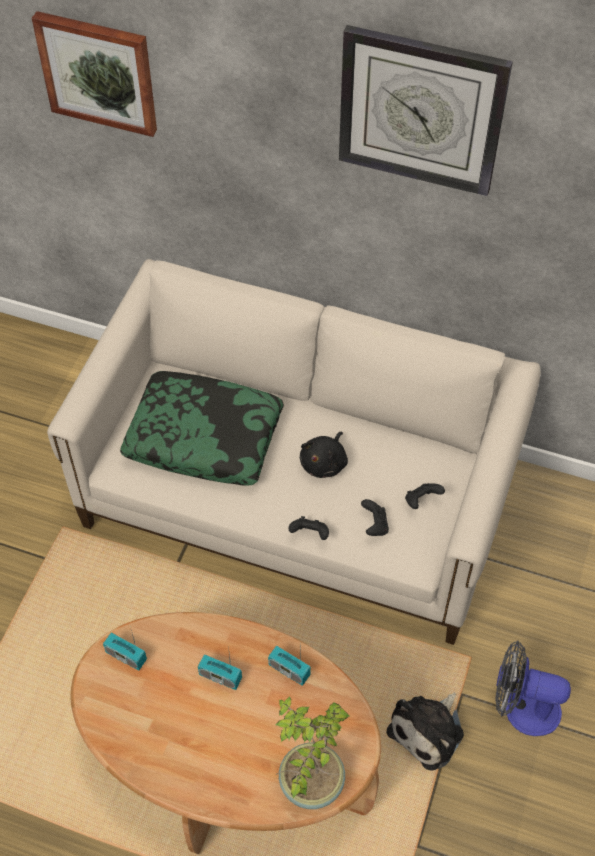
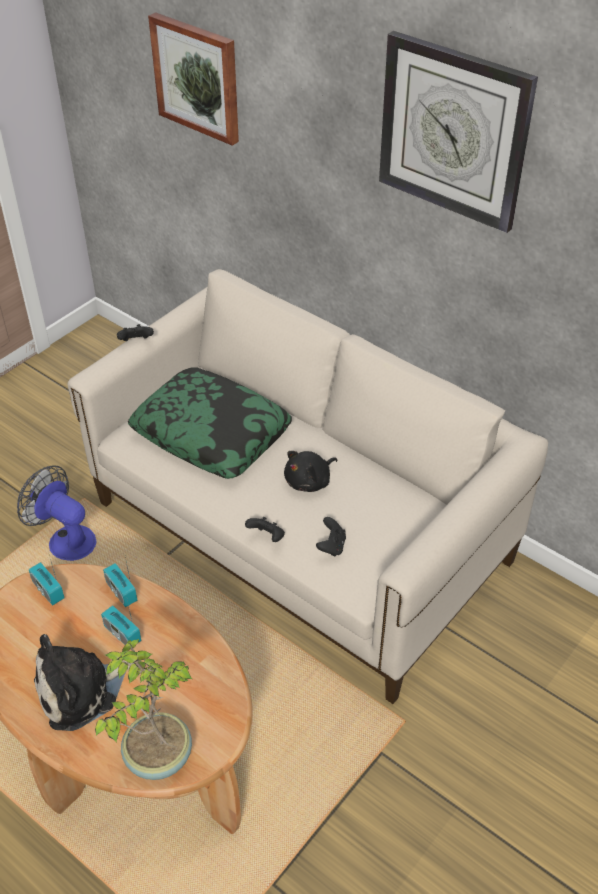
camera: 20 degrees right, 10 degrees down
(289, 670) = (189, 648): radio -> radio (121, 592)
(421, 501) = (387, 538): black game controller -> black game controller (136, 342)
(429, 730) = (333, 776): plush toy -> plush toy (81, 690)
(522, 708) = (438, 786): fan -> fan (65, 539)

